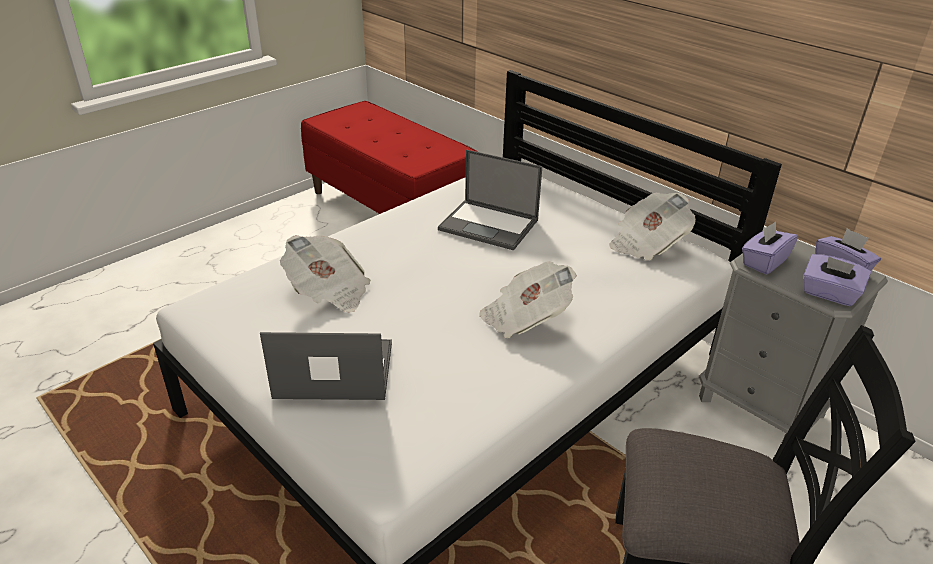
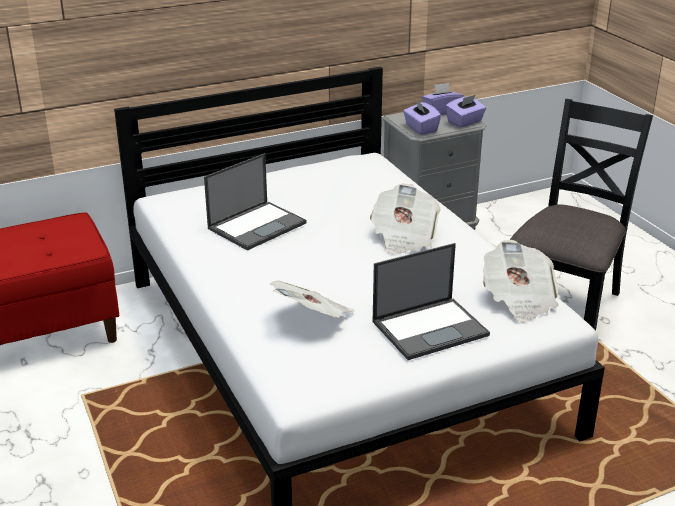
camera: 70 degrees left, 5 degrees down
(332, 370) = (431, 328): laptop -> laptop turned 135 degrees counterclockwise
(647, 243) = (336, 170): newspaper -> newspaper (518, 299)

